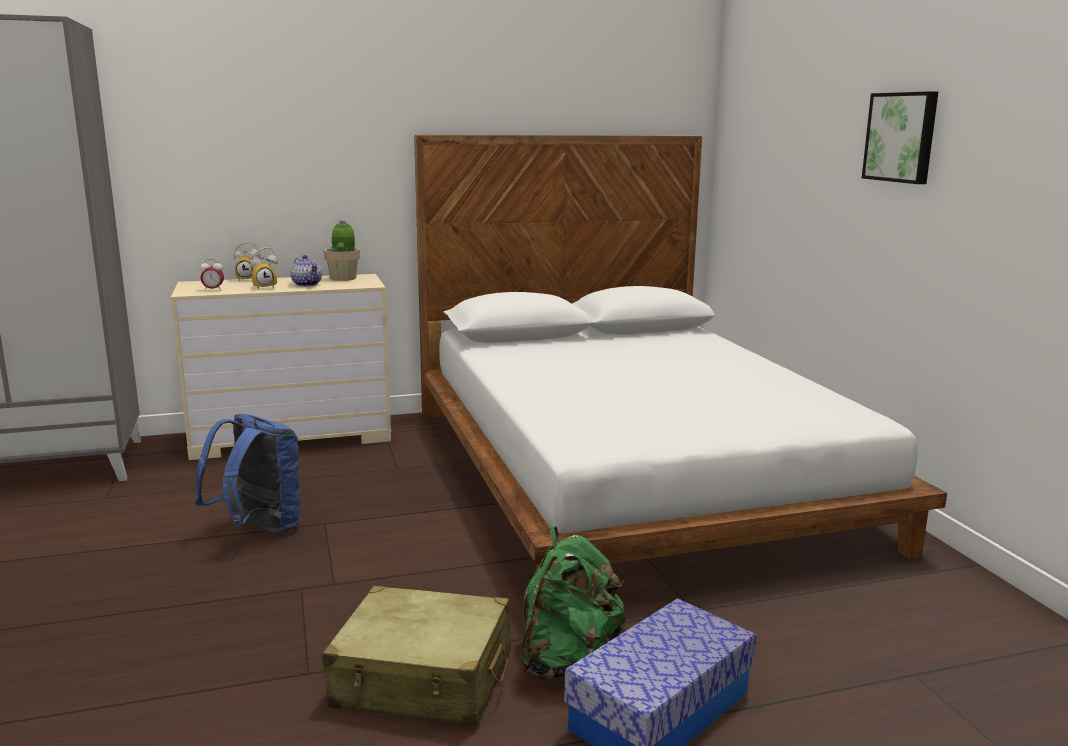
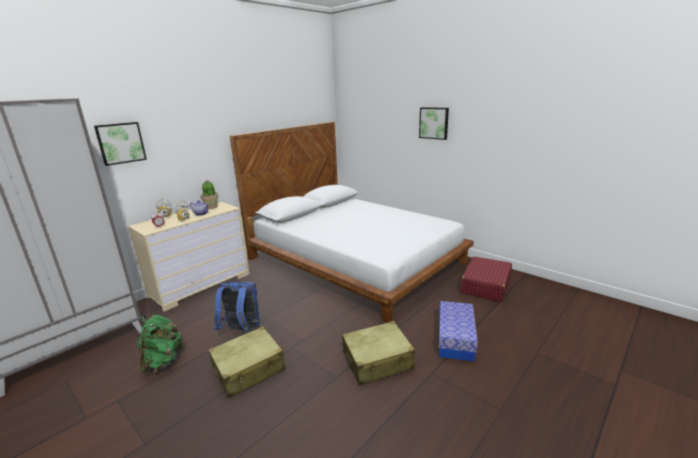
camera: 30 degrees left, 5 degrees up
(189, 122) = (120, 143): none -> picture
(189, 595) = (249, 369): none -> beige suitcase
(568, 662) = (413, 335): green backpack -> green backpack (163, 362)
(908, 626) = (485, 286): none -> red suitcase

